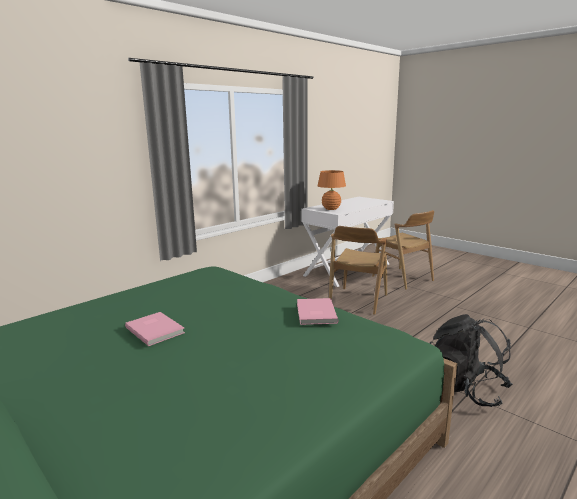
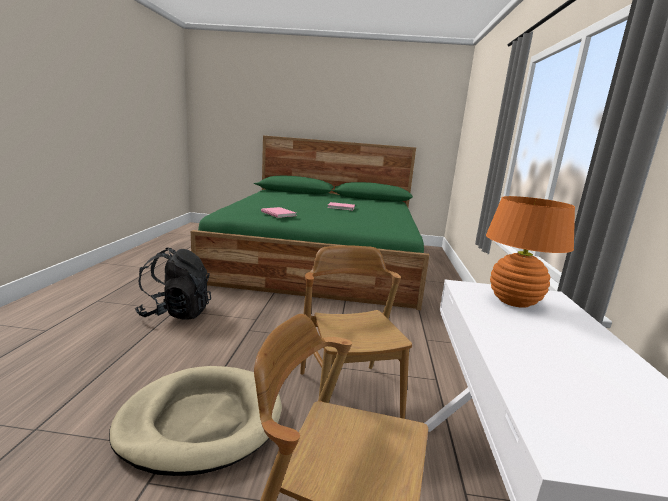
camera: 140 degrees right, 0 degrees up
(440, 310) = (201, 421): none -> beige dog bed

